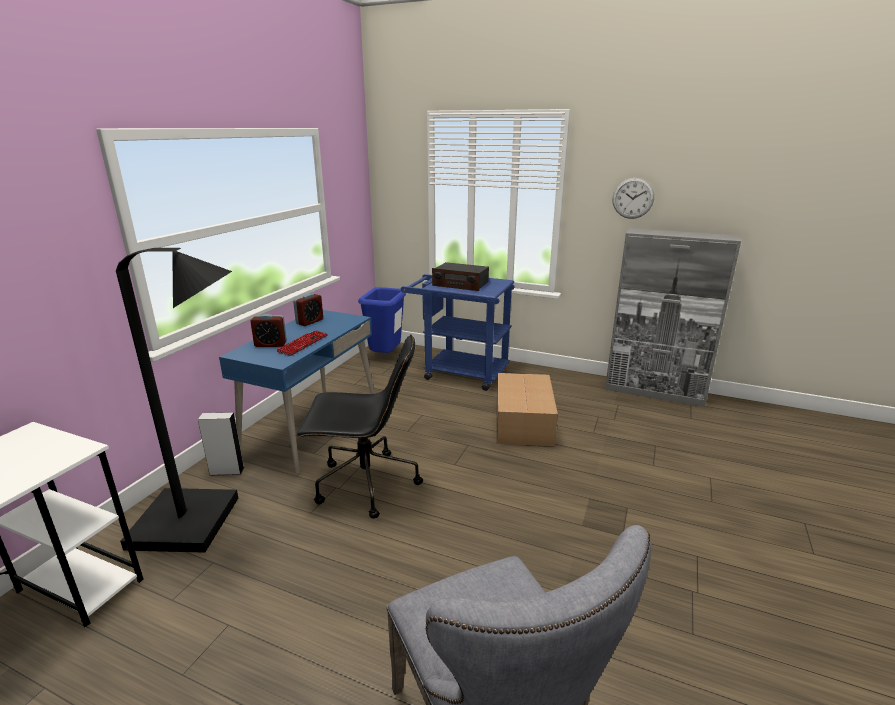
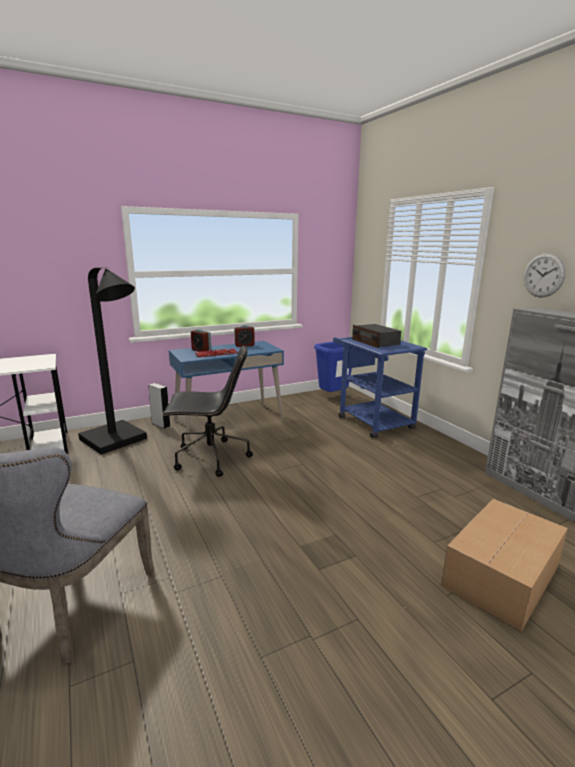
camera: 40 degrees right, 5 degrees down
(364, 484) = (210, 458): black office chair -> black office chair turned 45 degrees counterclockwise
(524, 422) = (368, 467): cardboard box -> cardboard box (503, 575)

